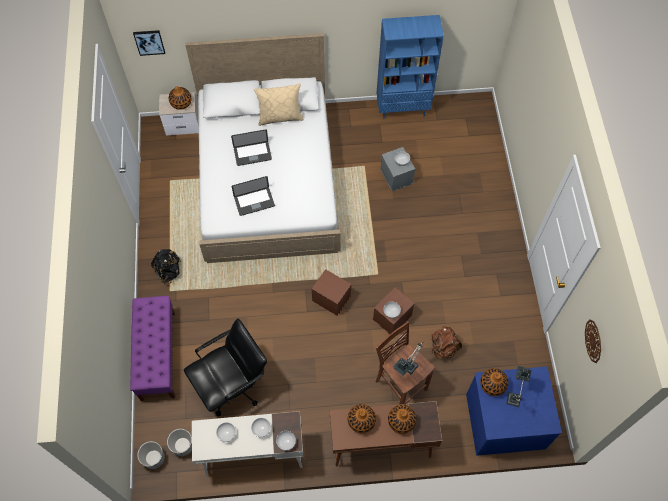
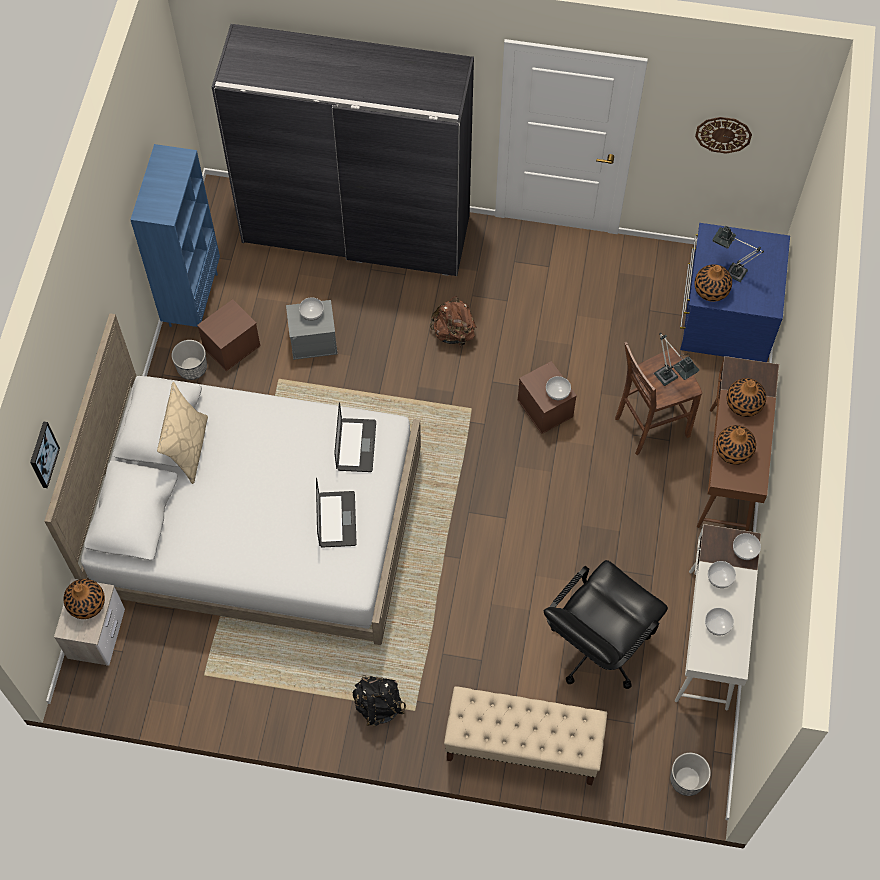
camera: 75 degrees left, 0 degrees up
(149, 42) = (21, 577): picture -> picture (43, 454)
(158, 355) = (522, 747): purple bench -> beige bench
(183, 445) = (675, 734): planter -> planter (192, 368)
(232, 385) = (597, 646): black office chair -> black office chair turned 120 degrees counterclockwise
(252, 154) = (246, 504): laptop -> laptop (356, 446)
(330, 298) = (493, 481): brown storage box -> brown storage box (231, 347)
(443, 347) = (607, 357): brown backpack -> brown backpack (454, 333)
(484, 179) = (356, 230): none -> grey wardrobe

